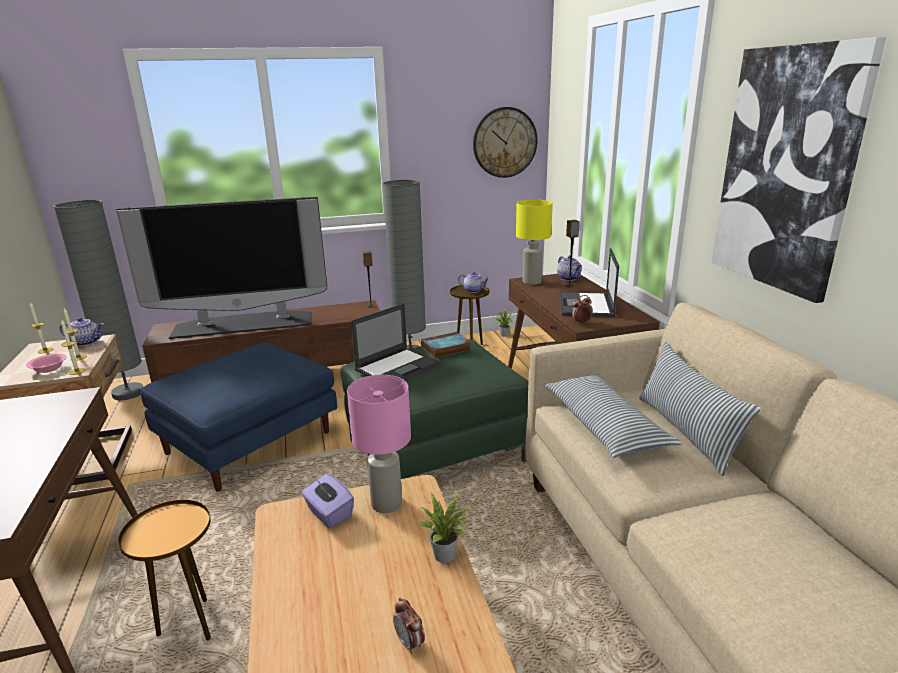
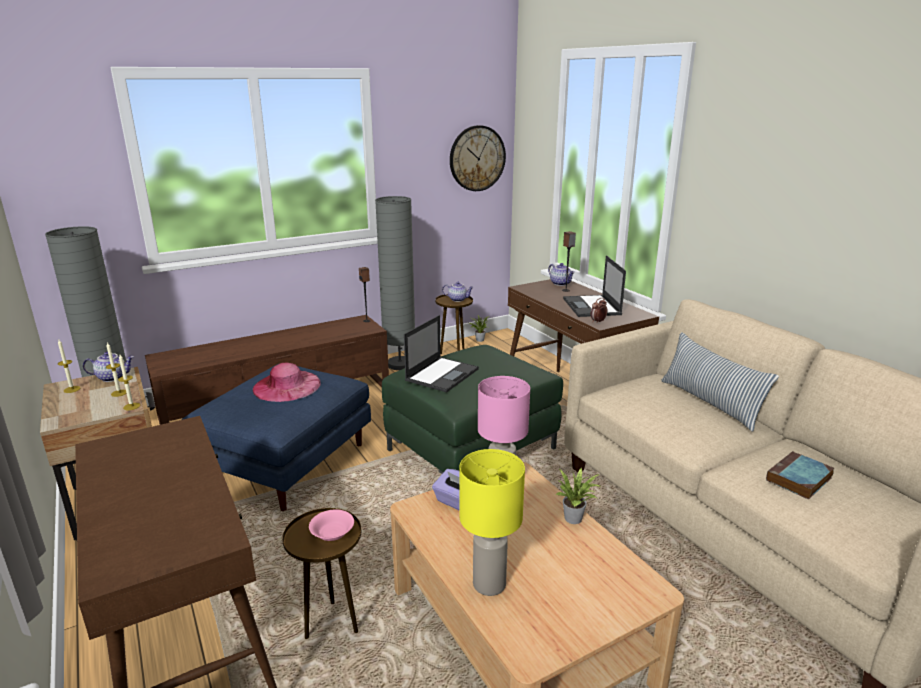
camera: 15 degrees left, 0 degrees up
(49, 369) = (96, 407): pink bowl -> pink bowl (332, 534)
(244, 324) = (247, 347): television -> none
(248, 365) = (287, 386): none -> pink hat
(410, 643) = (587, 581): alarm clock -> none
(445, 348) = (474, 354): book -> book (798, 479)
(532, 282) = (531, 288): yellow table lamp -> yellow table lamp (489, 583)
(604, 426) = (647, 405): pillow -> none
(786, 170) = (767, 192): picture -> none

